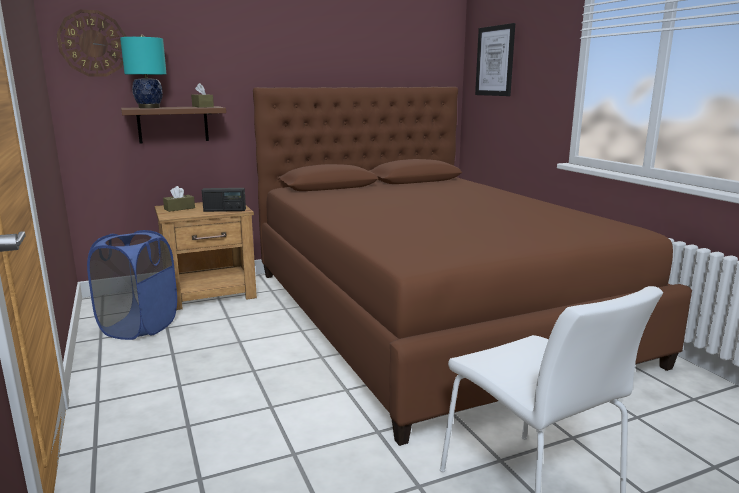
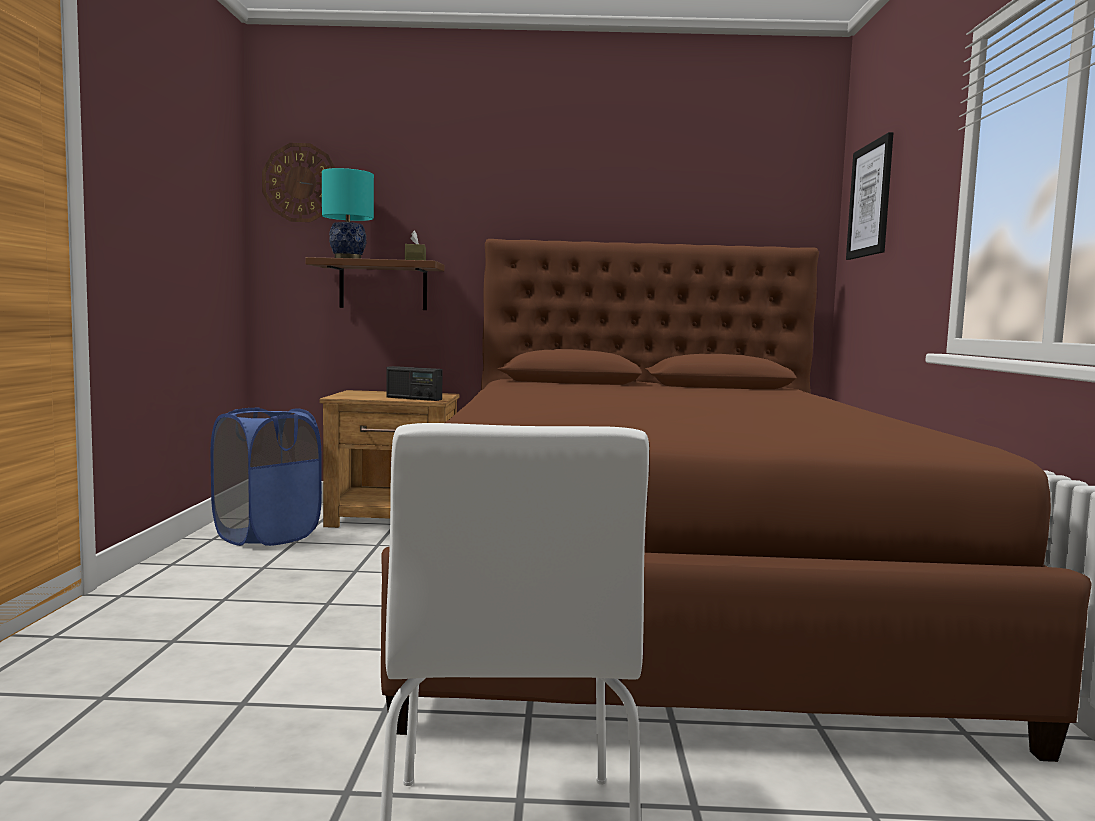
camera: 25 degrees right, 10 degrees down
(179, 208) = (366, 393): brown tissue box -> none

